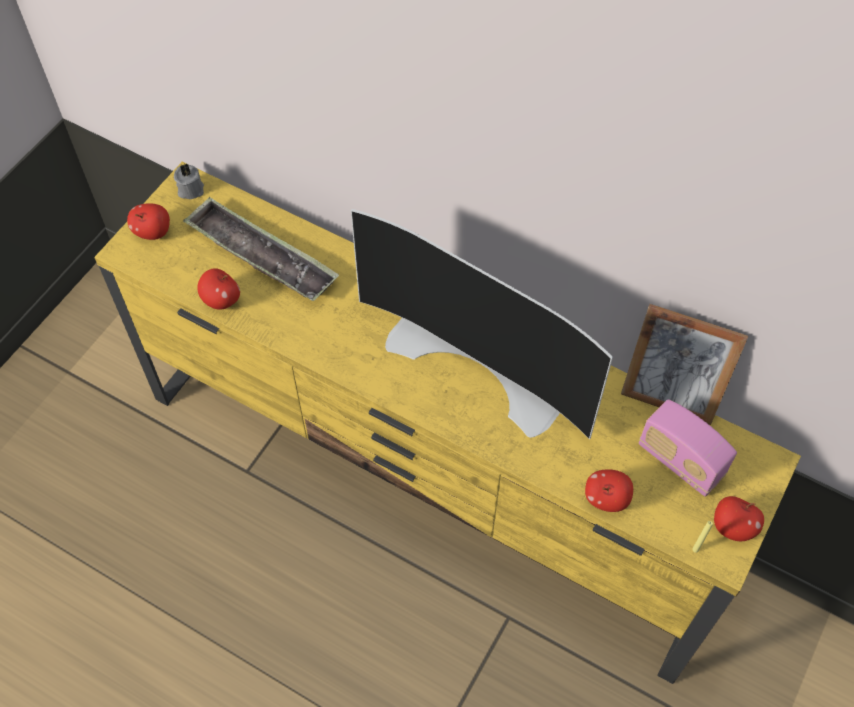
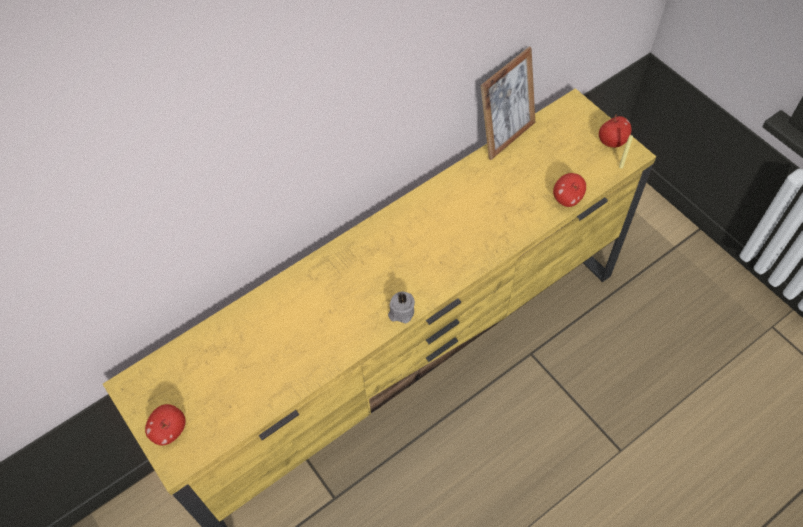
camera: 65 degrees left, 0 degrees up
(190, 189) = (139, 385): grey candle -> grey candle (401, 312)
(221, 300) = (275, 394): apple -> none
(261, 256) = (246, 349): tray -> none
(481, 363) = (427, 231): television -> none
(680, 461) = (555, 149): radio -> none

